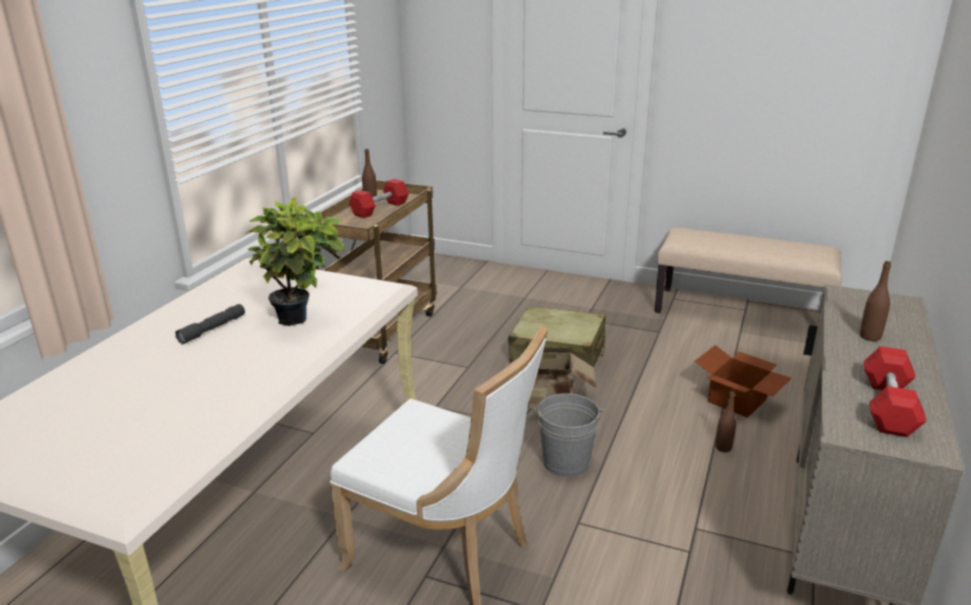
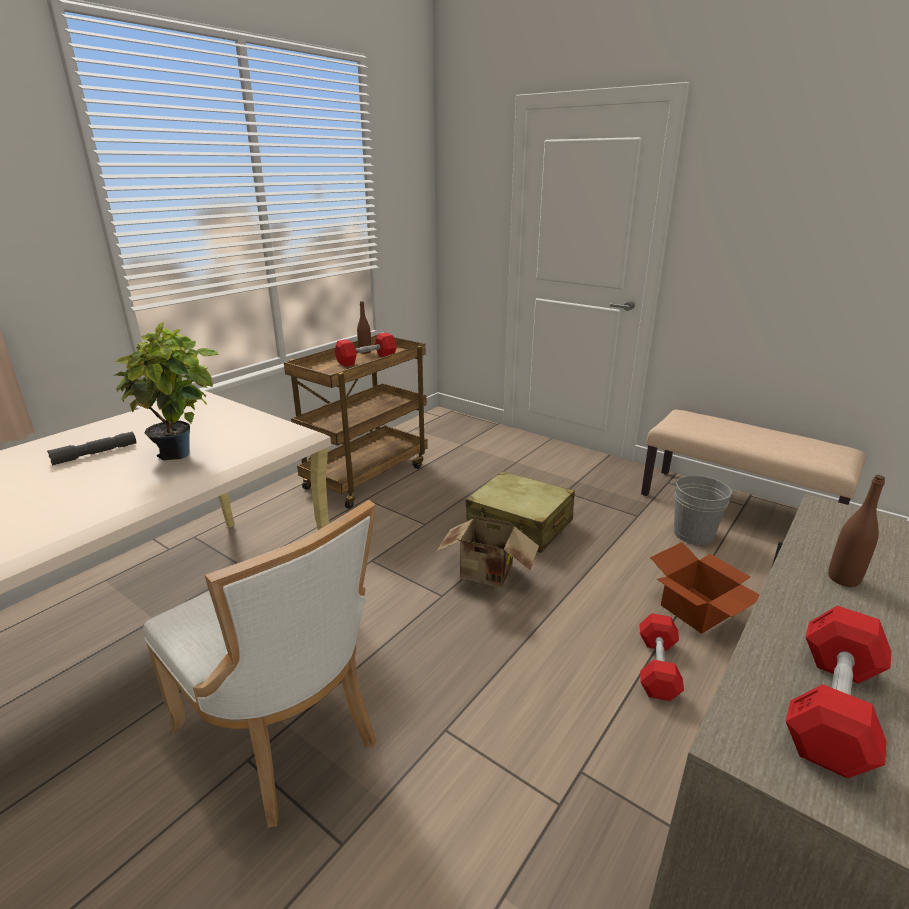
camera: 15 degrees right, 0 degrees up
(566, 462) = (469, 649): grey bucket -> grey bucket (693, 533)
(723, 448) = (657, 667): brown bottle -> red dumbbell

